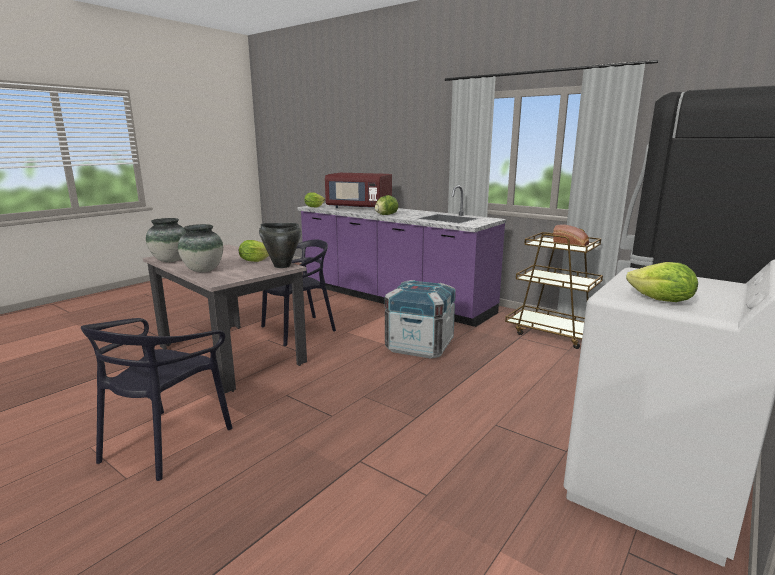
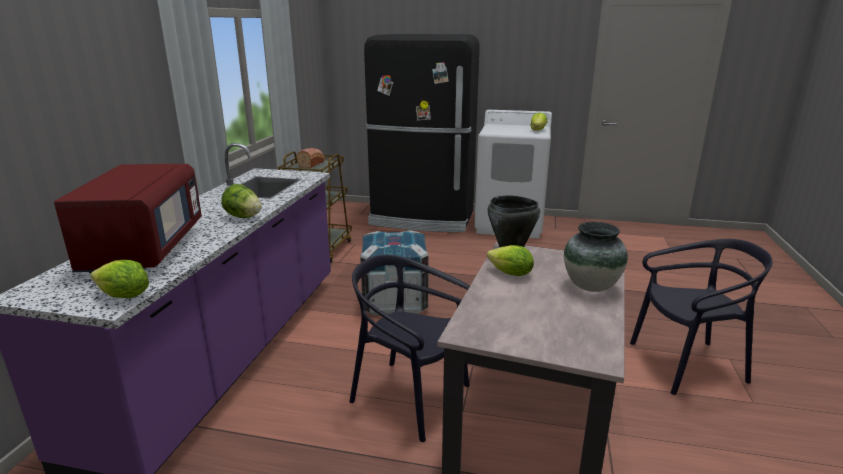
camera: 115 degrees left, 5 degrees up
(170, 260) = (595, 335): vase -> none

